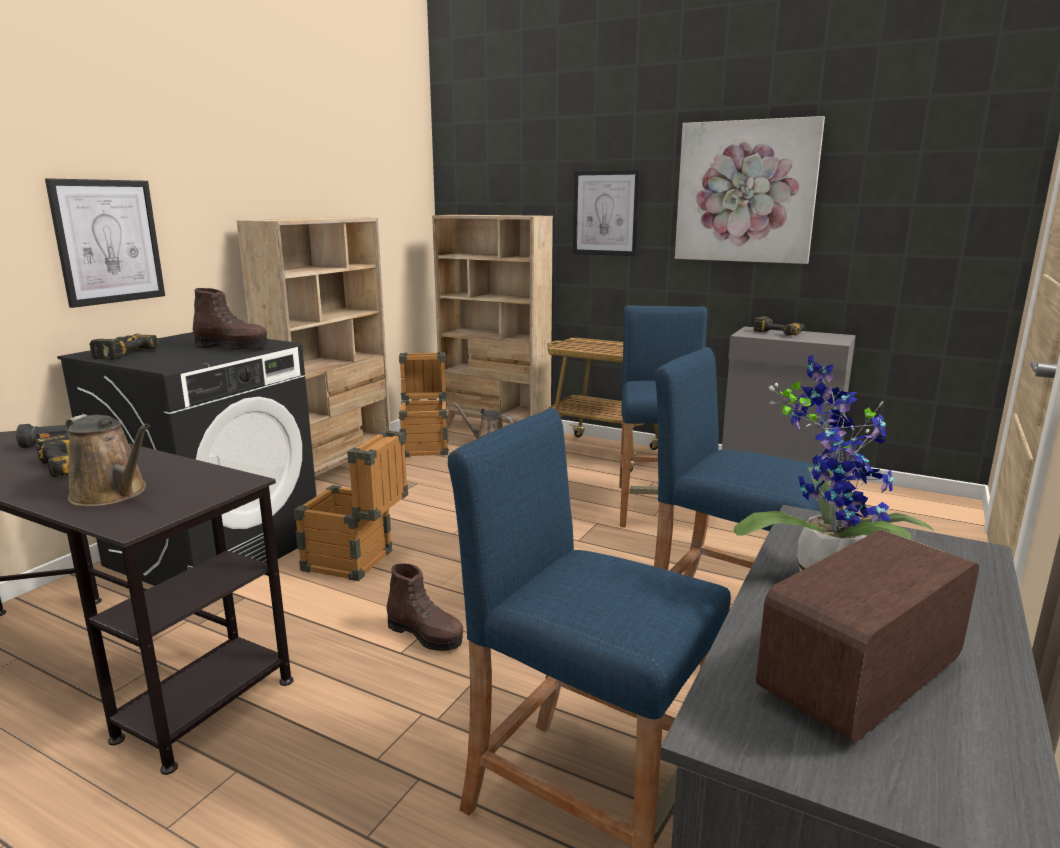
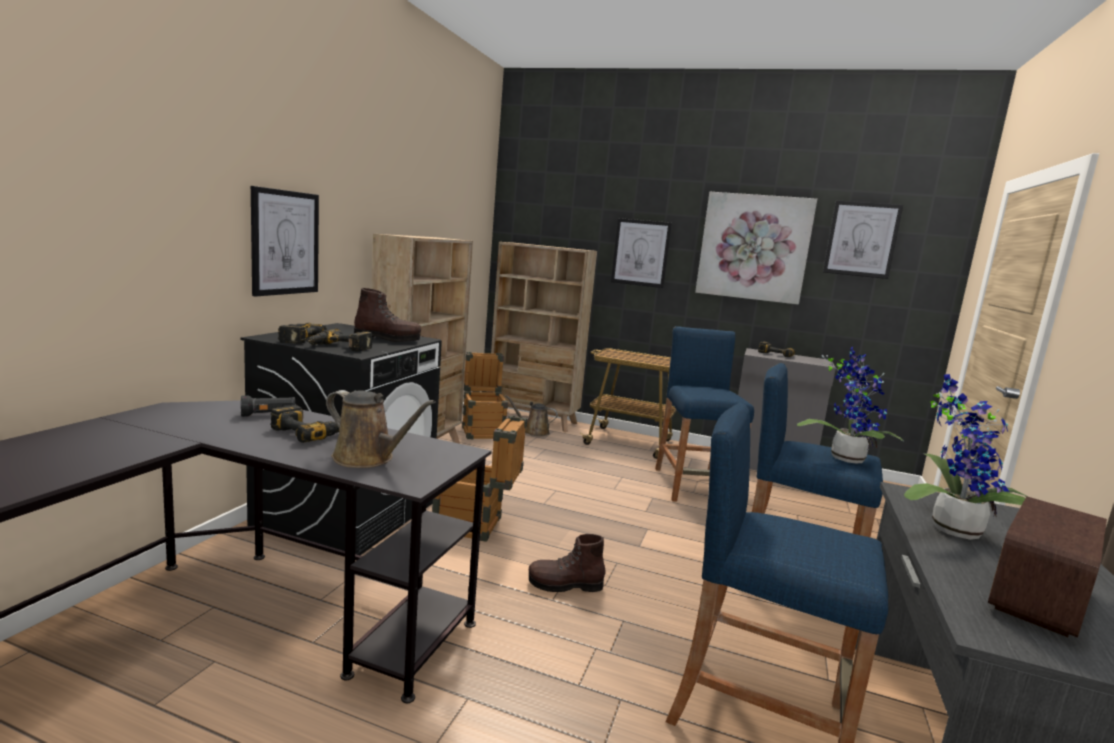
camera: 10 degrees left, 5 degrees down
(156, 361) = (339, 347): none -> power drill
(425, 634) = (565, 585): brown boot -> brown boot turned 150 degrees clockwise
(777, 470) = (845, 457): none -> potted plant
(889, 166) = (861, 239): none -> picture

